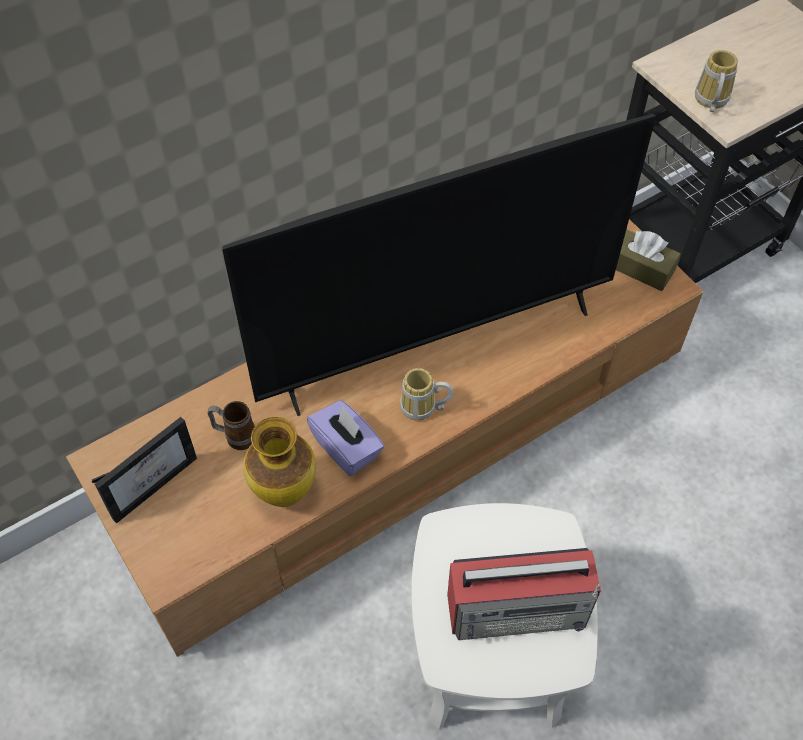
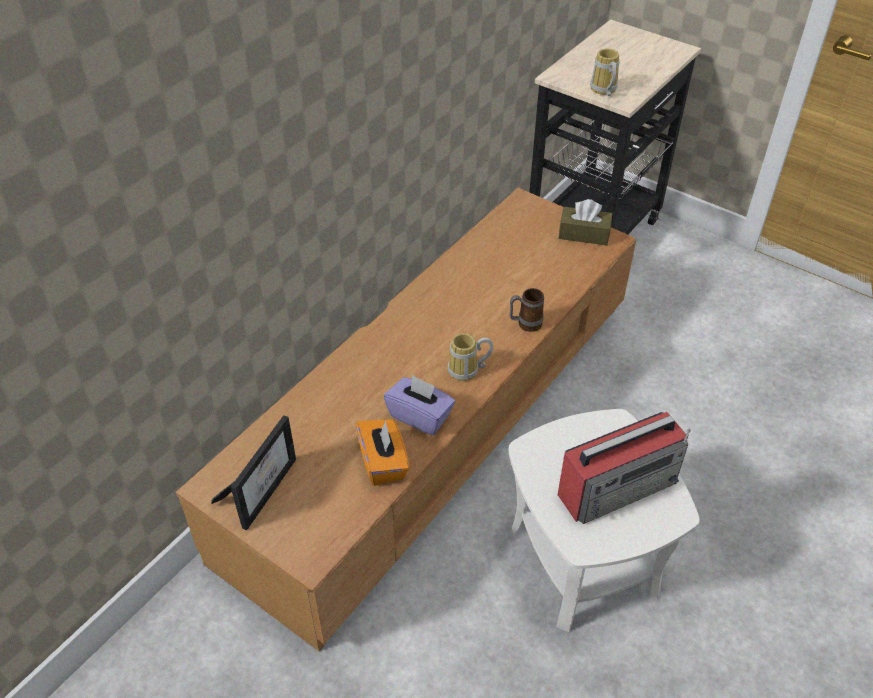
camera: 20 degrees left, 10 degrees down
(235, 436) = (322, 434): mug -> mug (525, 324)
(284, 492) = (383, 463): vase -> orange tissue box
(438, 346) = (457, 324): television -> none

